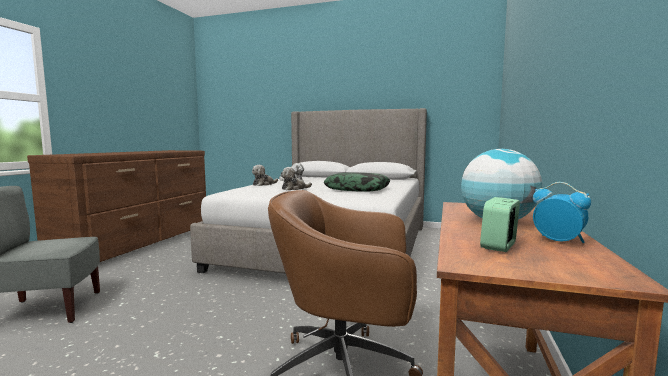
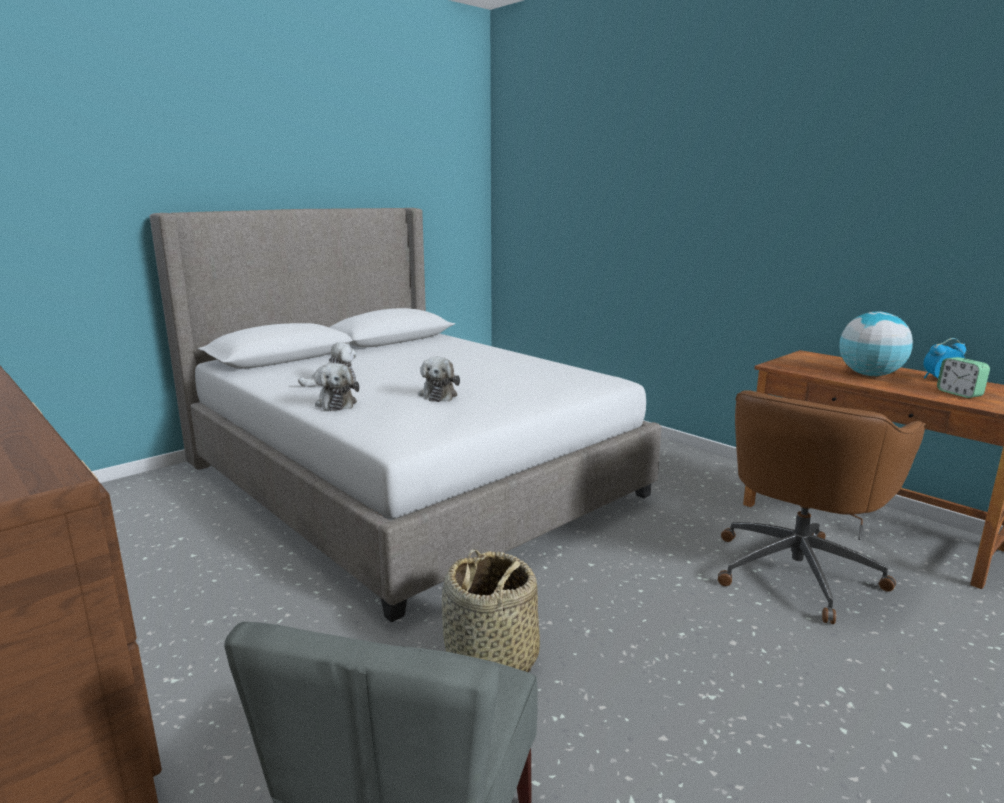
camera: 60 degrees left, 10 degrees up
(176, 295) = (491, 660): none -> basket
(357, 189) = (495, 369): pillow -> none

